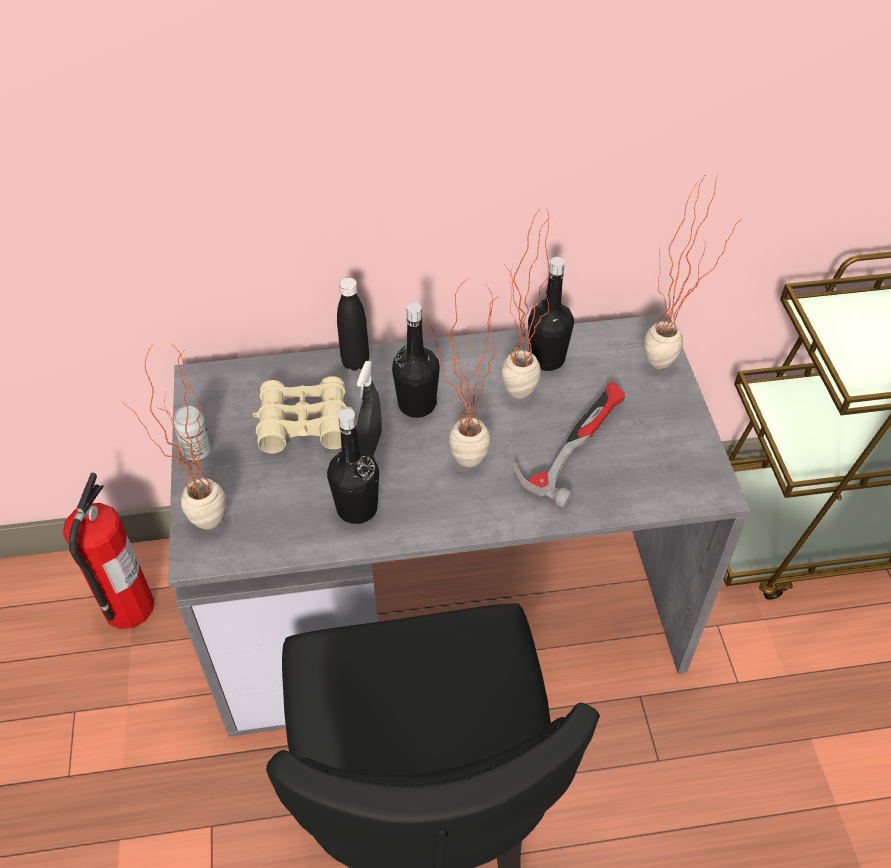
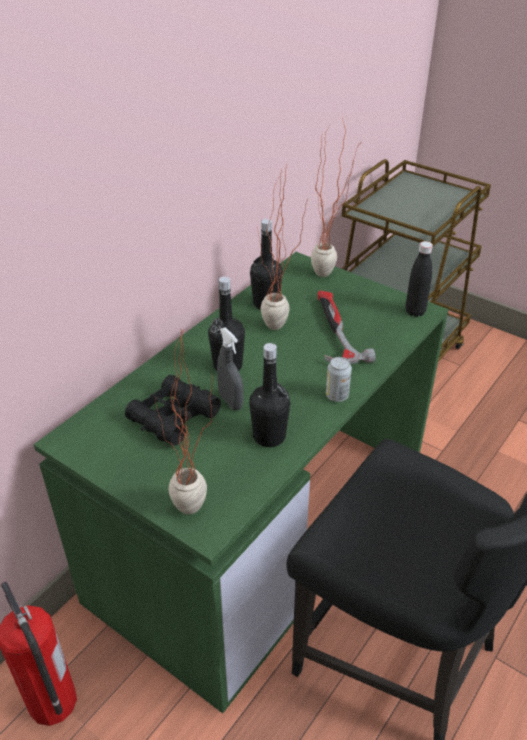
camera: 45 degrees left, 10 degrees down
(197, 451) = (123, 478): can -> can (337, 396)
(304, 423) = (173, 417): beige binoculars -> black binoculars
(355, 362) = (159, 368): black bottle -> black bottle (415, 312)
(448, 601) = (263, 525): grey desk -> green desk
(458, 467) = (294, 379): potted plant -> none

